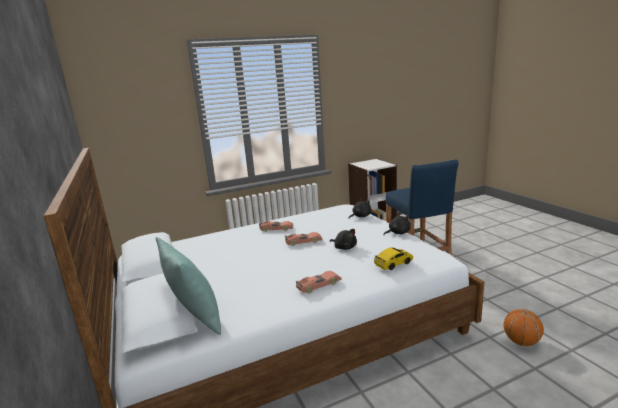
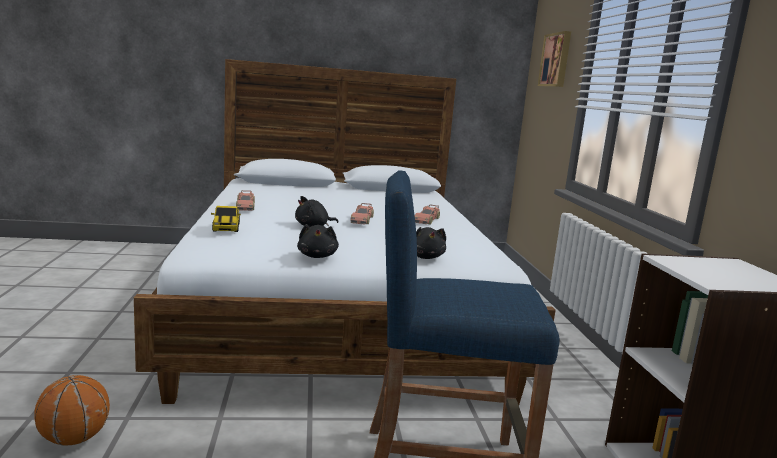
camera: 105 degrees right, 5 degrees down
(145, 113) = (556, 60): none -> picture
(195, 317) = (266, 185): turquoise pillow -> none

